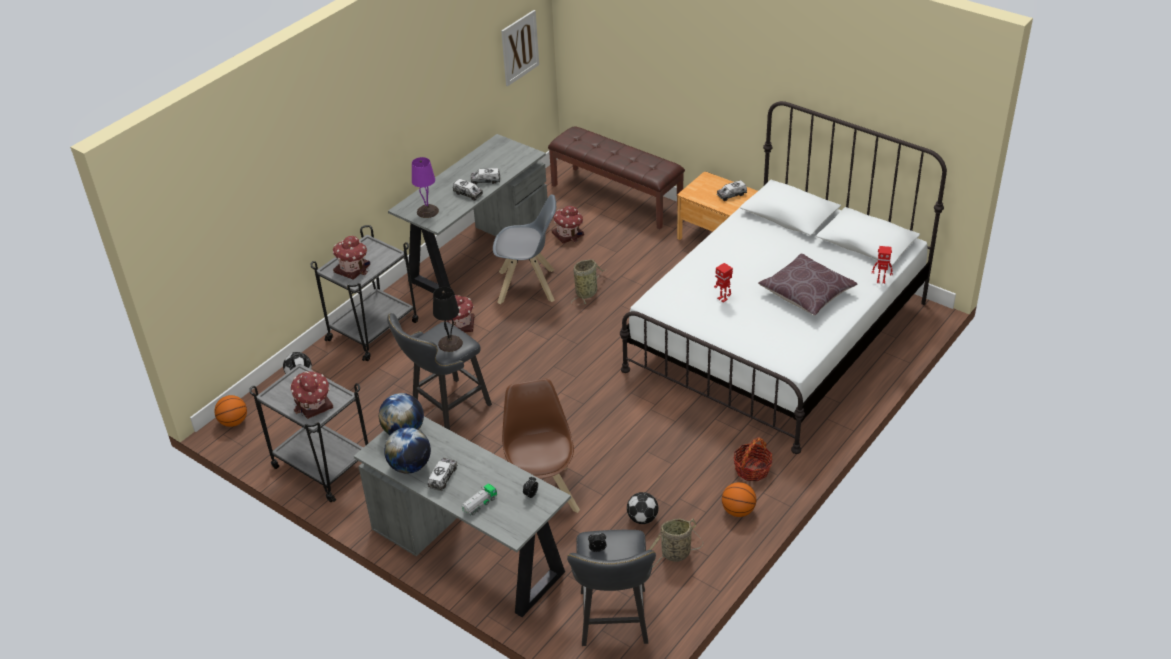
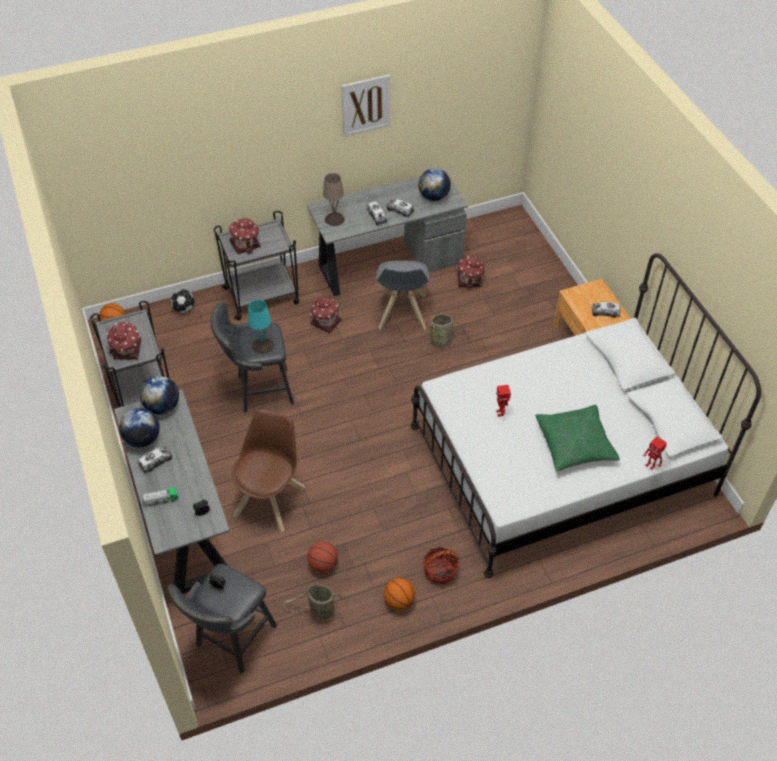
camera: 30 degrees right, 10 degrees up
(427, 211) = (334, 219): purple table lamp -> beige table lamp
(451, 343) = (263, 345): black table lamp -> turquoise table lamp
(507, 158) = (434, 197): none -> globe
(519, 47) = (489, 102): picture -> picture (366, 105)
(528, 286) = (402, 313): grey chair -> grey chair turned 60 degrees clockwise
(617, 197) = (536, 263): brown bench -> none
(642, 518) = (323, 564): football -> basketball
(806, 293) = (574, 444): brown pillow -> green pillow

